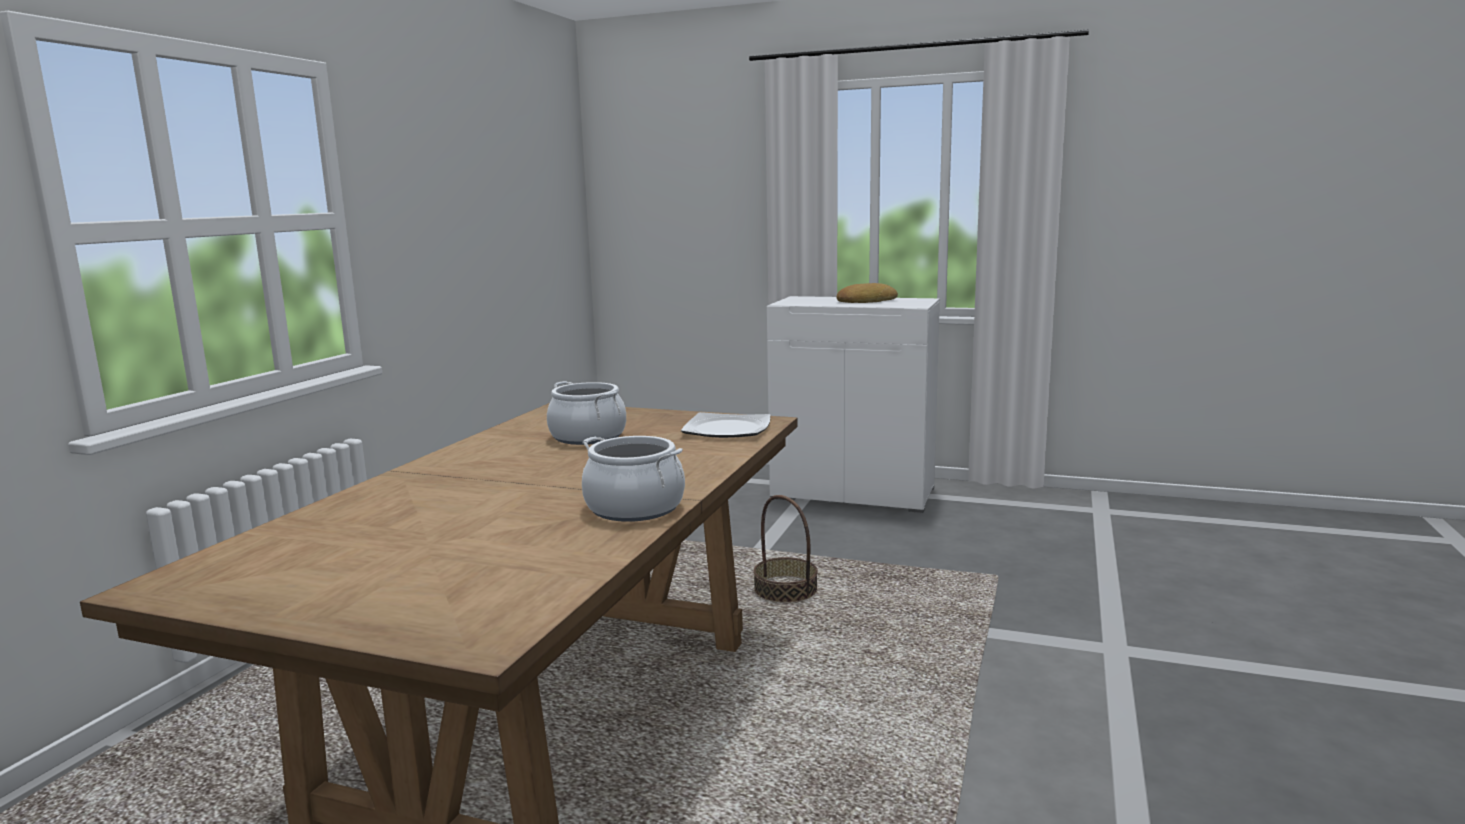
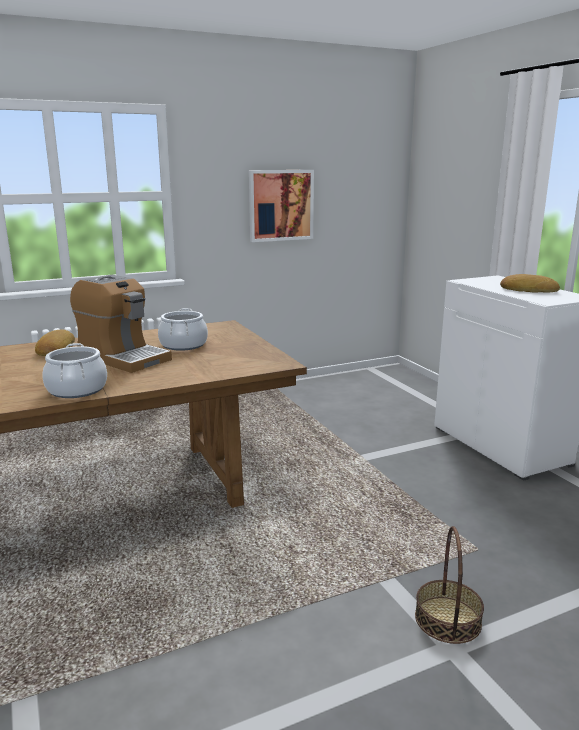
camera: 45 degrees right, 5 degrees up
(410, 489) = (55, 349): none -> bread
(473, 233) = (281, 205): none -> picture
(558, 467) = (122, 357): none -> coffee machine
(727, 429) = (247, 362): plate -> none
(785, 590) = (326, 488): basket -> basket (448, 619)

